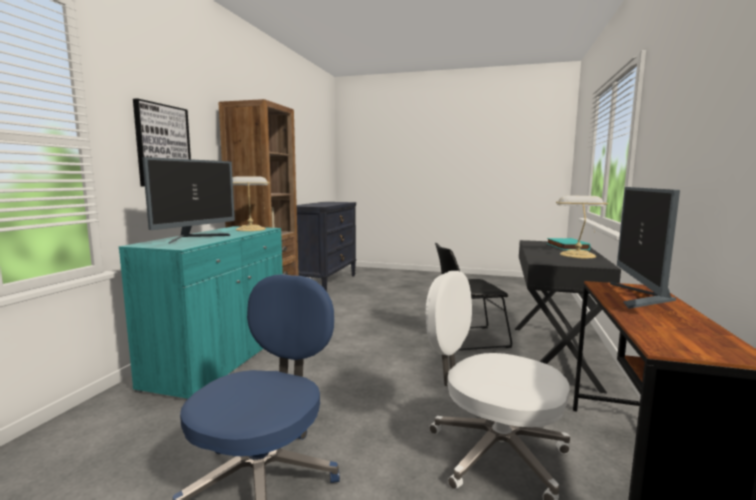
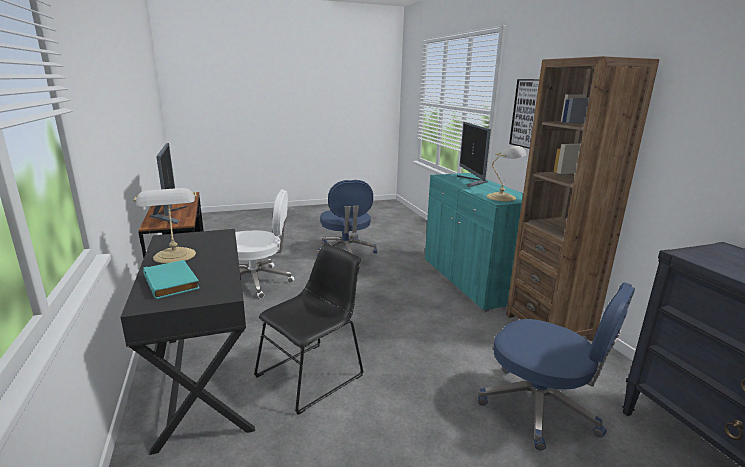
camera: 145 degrees right, 10 degrees up
(356, 303) = (541, 407): none -> blue office chair

